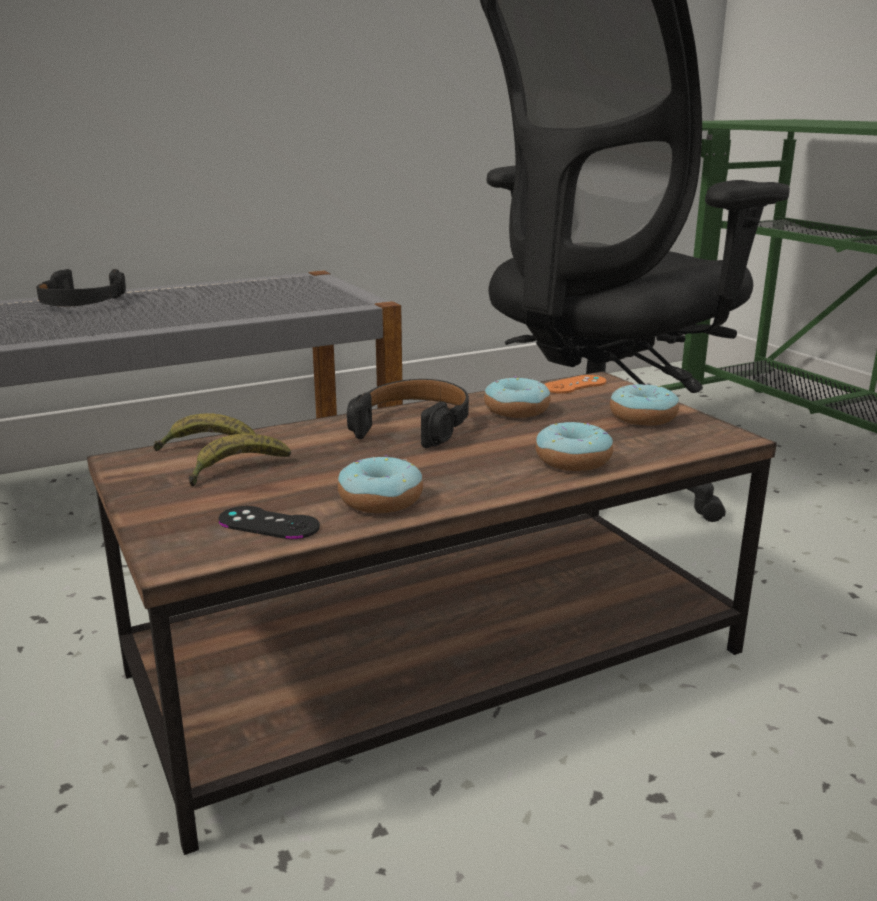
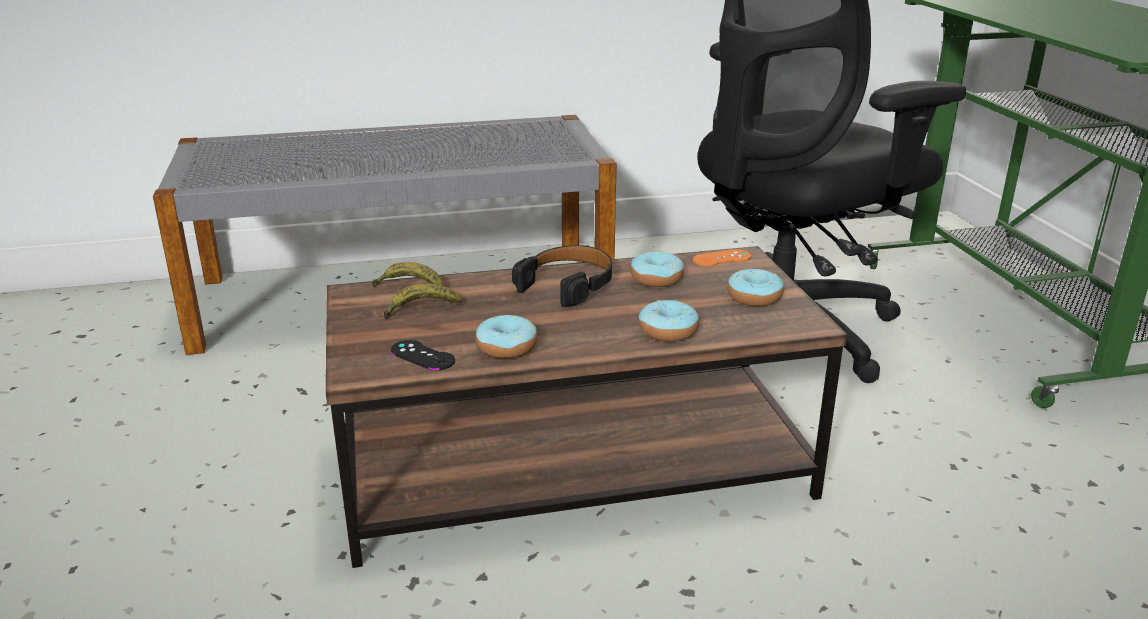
camera: 15 degrees right, 5 degrees up
(81, 302) = (364, 139): black headphones -> none

